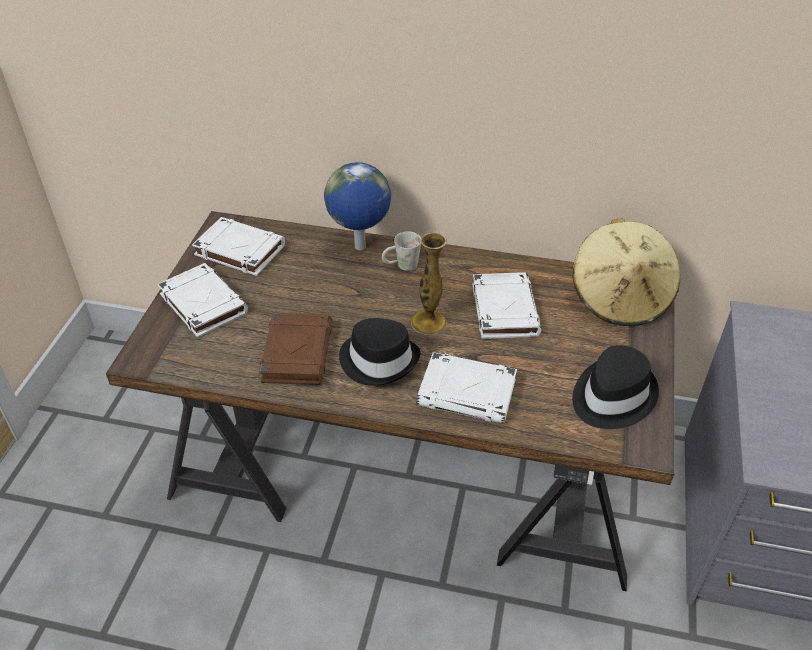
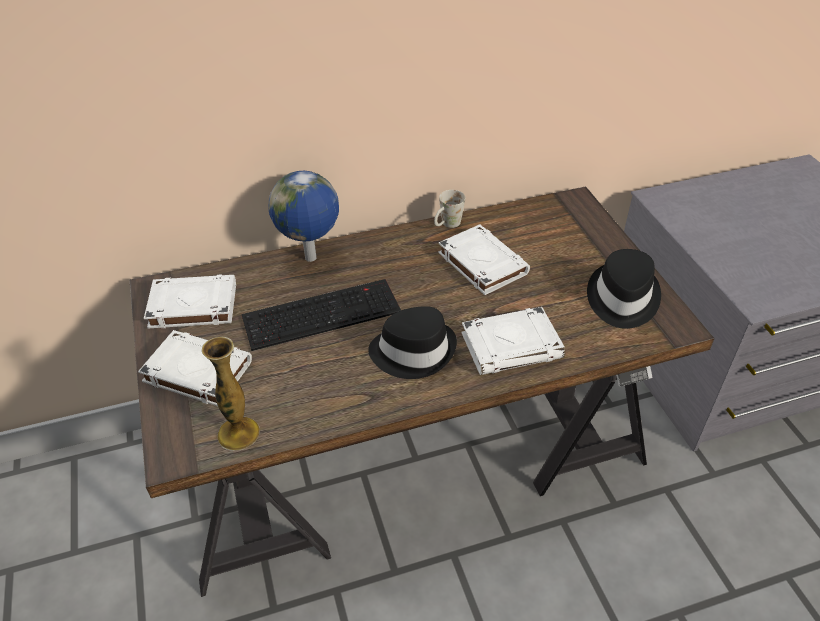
camera: 30 degrees left, 0 degrees up
(297, 352) = (332, 377): brown book -> none
(332, 297) = (322, 313): none -> keyboard
(401, 266) = (363, 260): white mug -> white mug (447, 225)
(428, 322) = (428, 300): vase -> vase (238, 433)
(620, 298) = (562, 218): beige hat -> none

